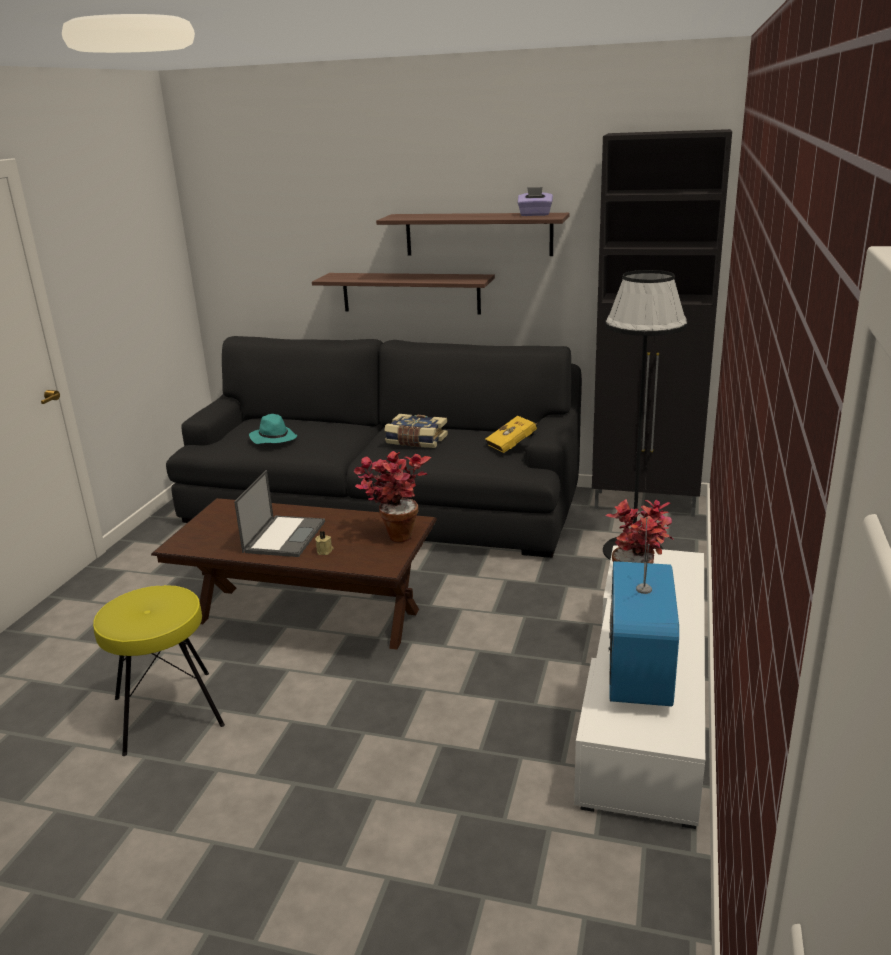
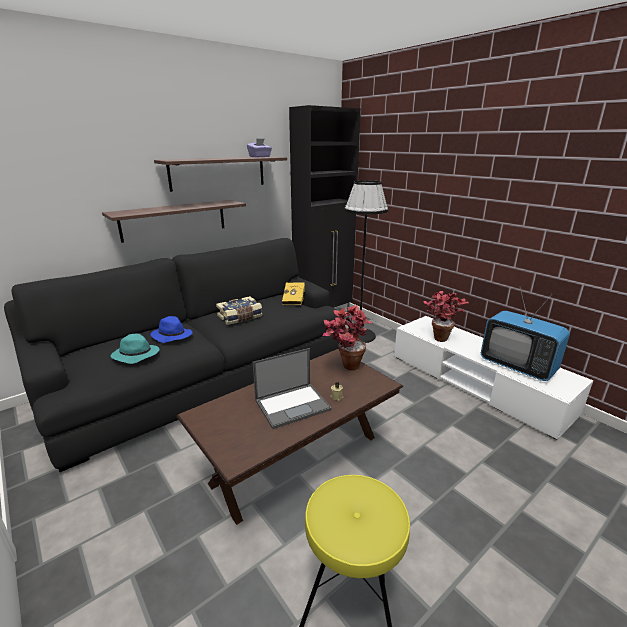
camera: 55 degrees left, 0 degrees up
(284, 536) = (293, 404): laptop -> laptop turned 105 degrees clockwise
(328, 434) = (171, 336): none -> blue hat

